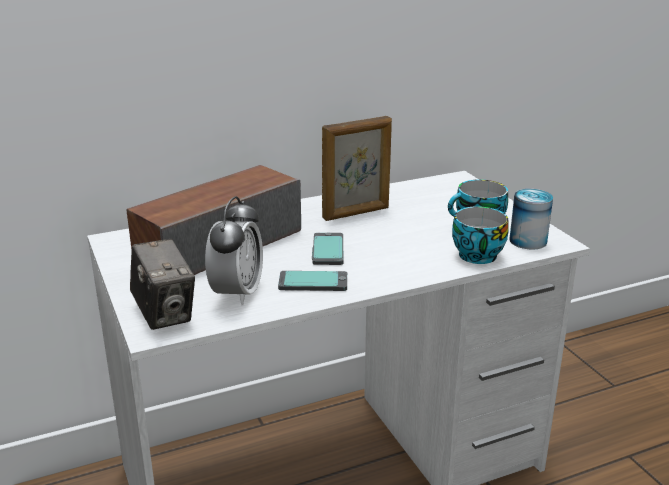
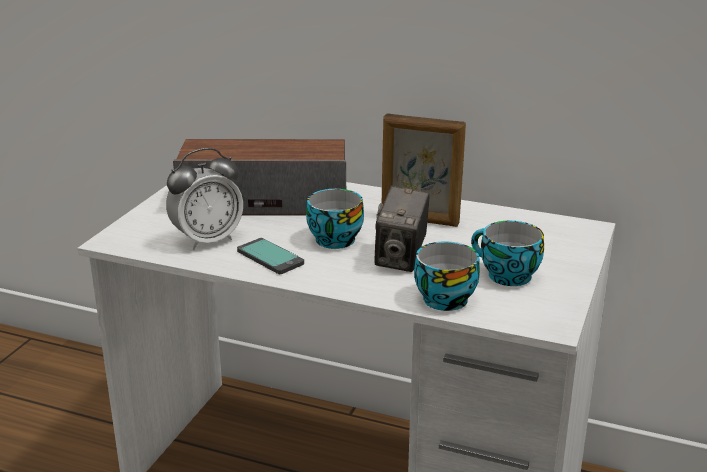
camera: 45 degrees right, 0 degrees up
(165, 314) = (139, 233): camera -> camera (401, 259)
(327, 250) = (332, 239): phone -> cup
(528, 241) = (524, 310): can -> none

